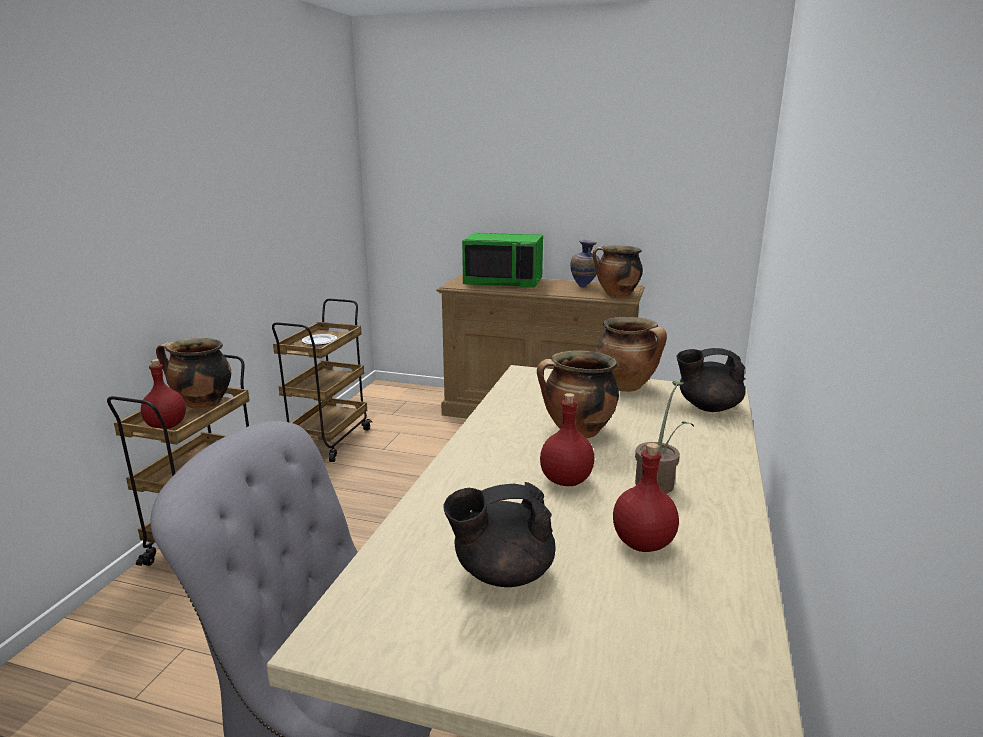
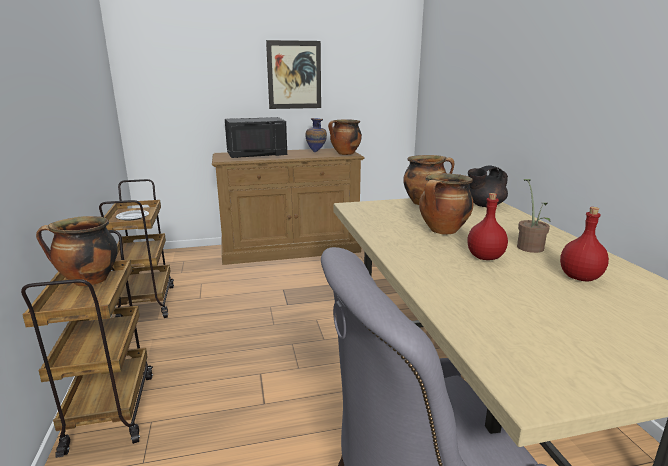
camera: 30 degrees left, 0 degrees up
(167, 426) = (78, 305): red bottle -> none
(502, 573) = (547, 316): black teapot -> none
(504, 282) = (256, 154): green microwave -> black microwave
(572, 179) = (294, 75): none -> picture

